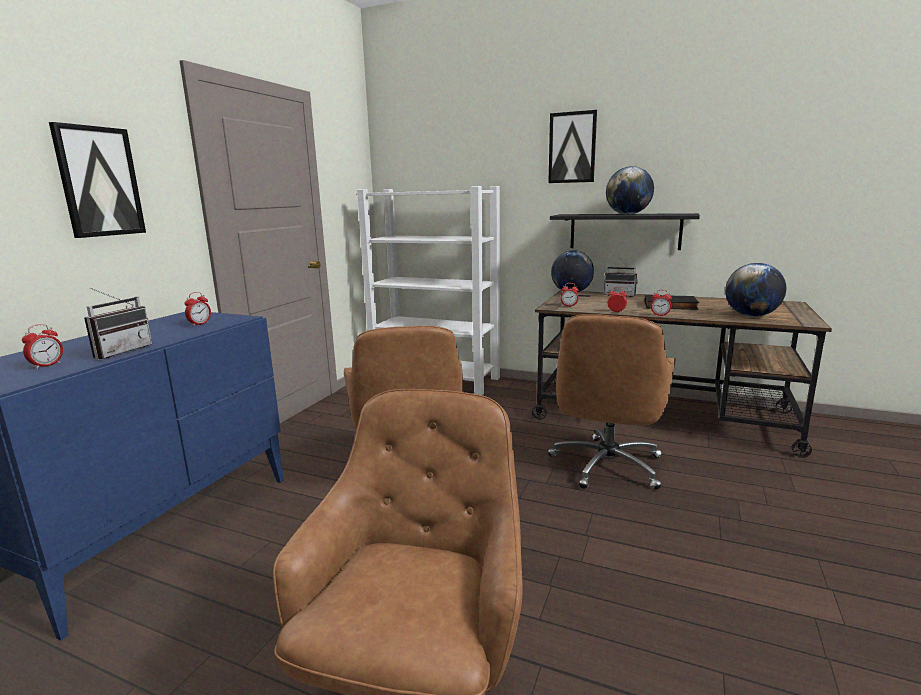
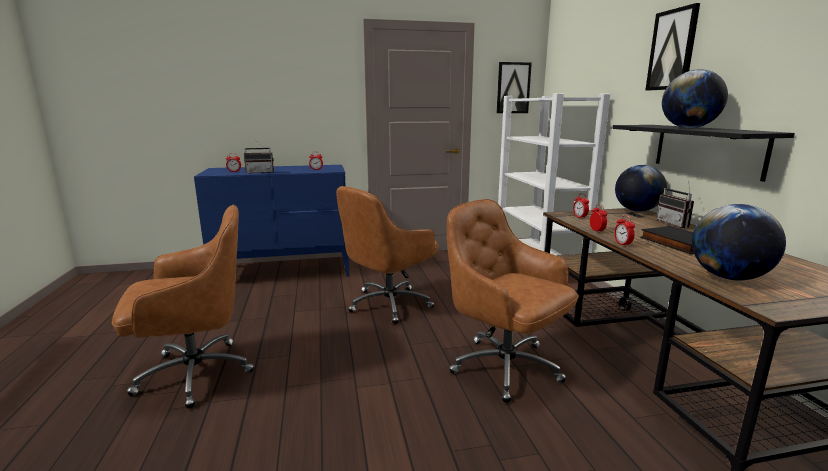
camera: 55 degrees right, 0 degrees up
(99, 182) = (302, 90): picture -> picture (513, 88)
(606, 465) = (506, 367): brown office chair -> brown office chair turned 60 degrees clockwise

